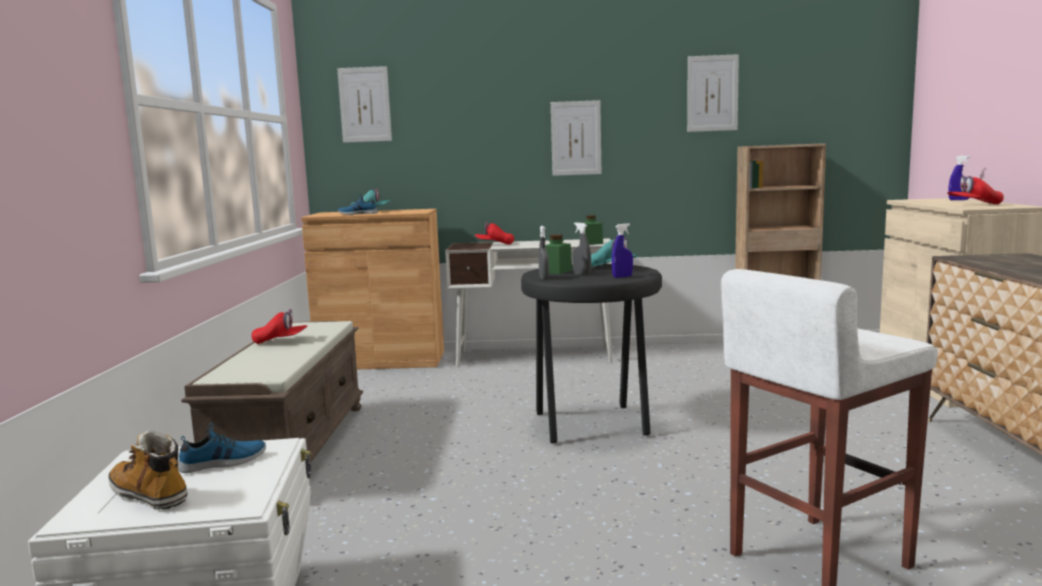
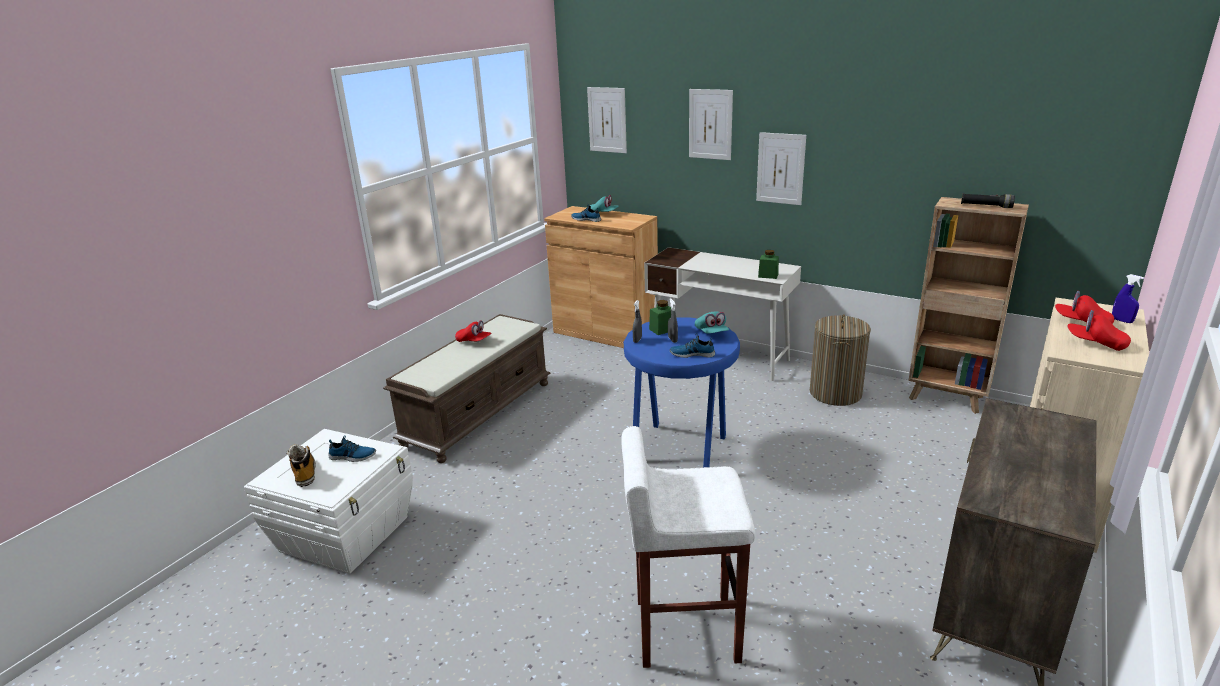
camera: 30 degrees right, 15 degrees up
(494, 244) = (693, 258): red cap -> red cap (1081, 322)
(593, 424) = (681, 450): black stool -> blue stool
(622, 277) = (692, 354): blue spray bottle -> shoe
(681, 359) = (835, 393): none -> laundry basket
(712, 93) = (922, 138): picture -> picture (710, 124)
(786, 144) = (986, 206): none -> black flashlight

